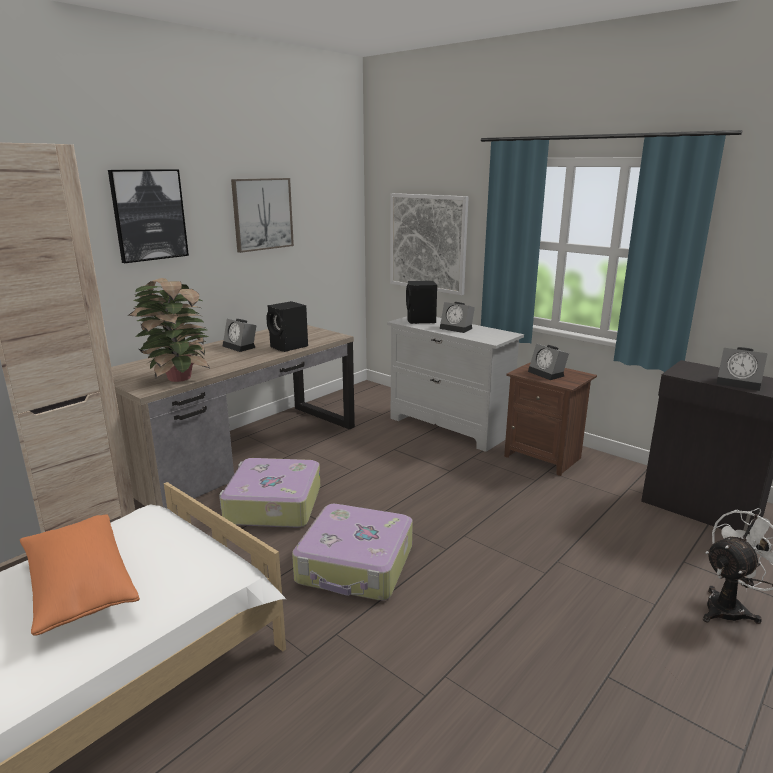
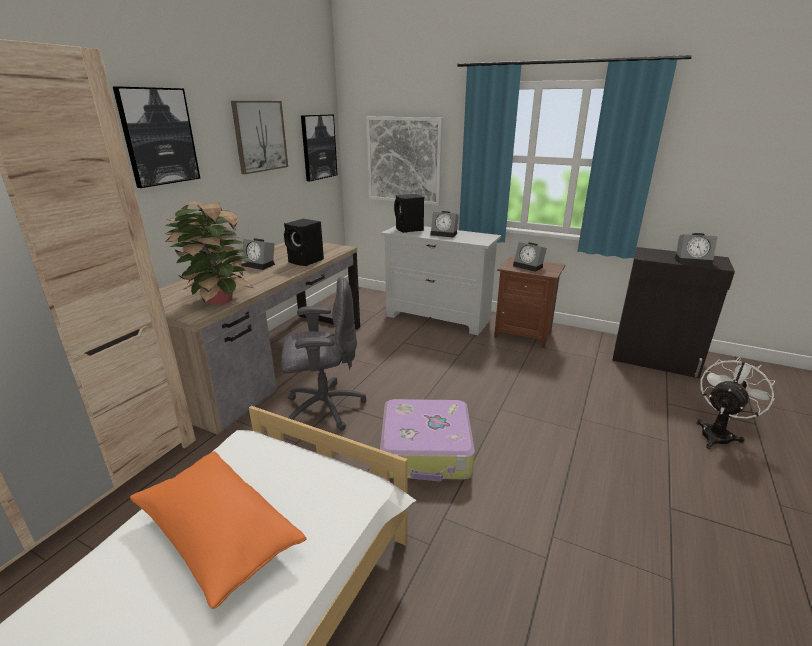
camera: 15 degrees left, 5 degrees up
(272, 505) = (323, 407): suitcase -> grey office chair
(335, 225) = (318, 147): none -> picture

